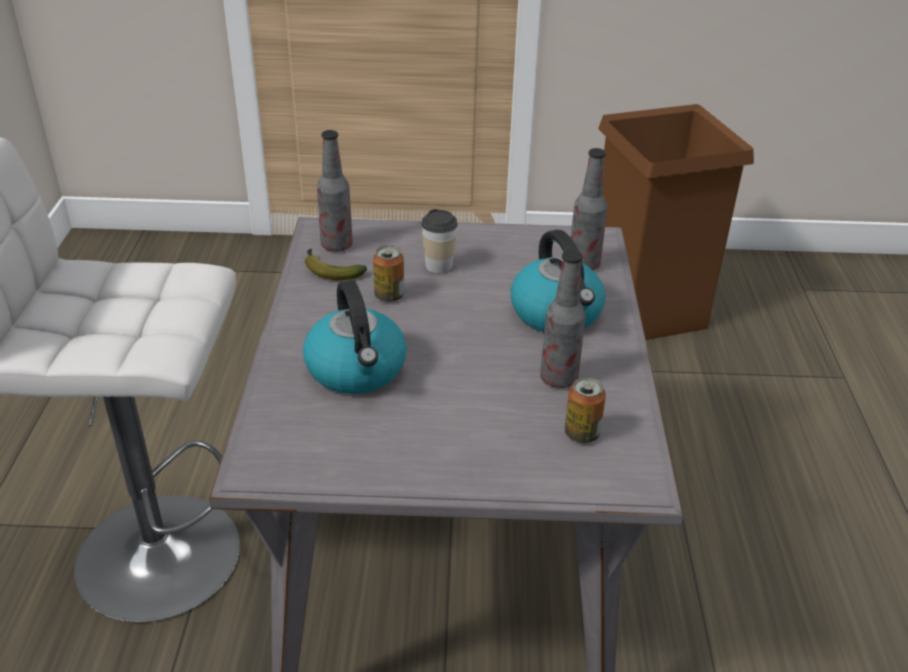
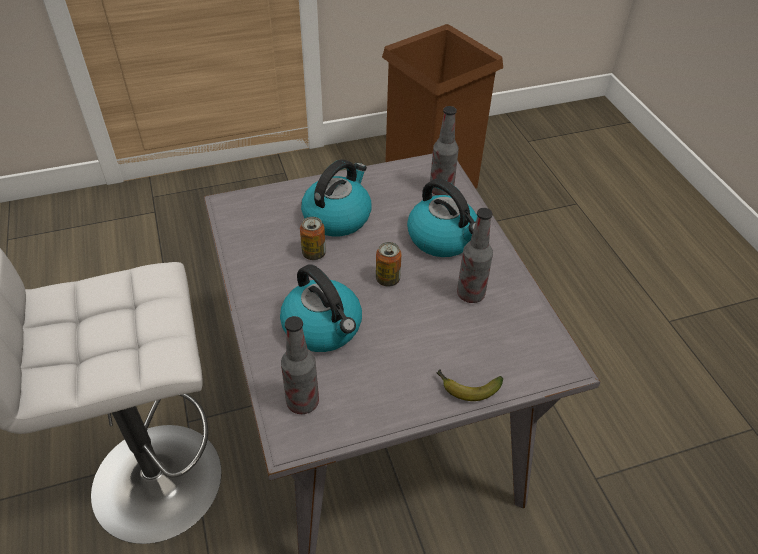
camera: 20 degrees left, 10 degrees up
(330, 271) = (256, 242): banana -> banana (466, 388)
(336, 245) = (249, 217): bottle -> bottle (302, 402)
(439, 266) = (337, 217): cup -> kettle
(581, 433) = (507, 336): can -> can (387, 279)

